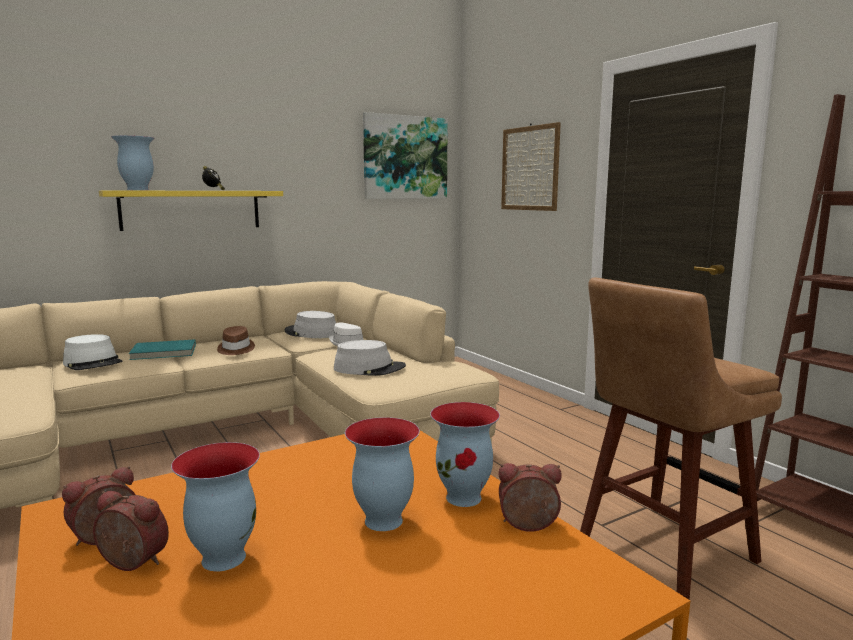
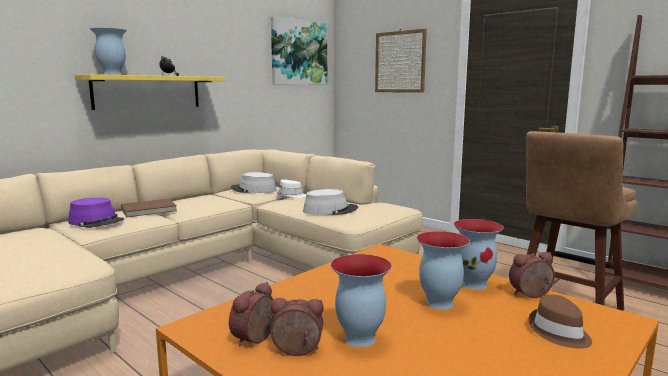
camera: 15 degrees left, 0 degrees up
(93, 363) = (96, 221): white hat -> purple hat
(163, 352) = (149, 210): turquoise book -> brown book
(235, 349) = (207, 204): brown hat -> brown hat (559, 332)

